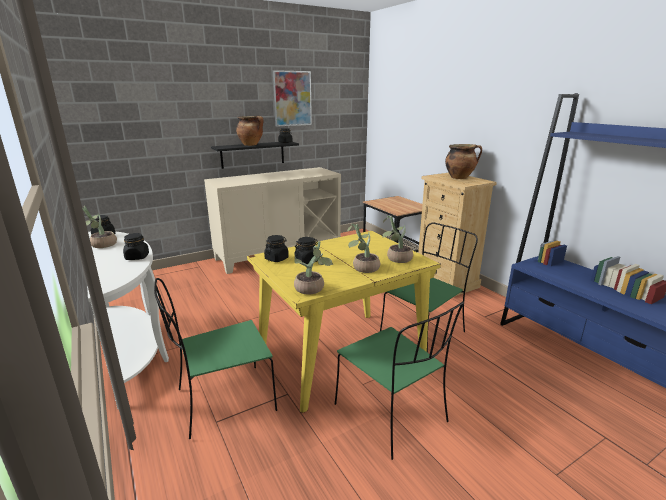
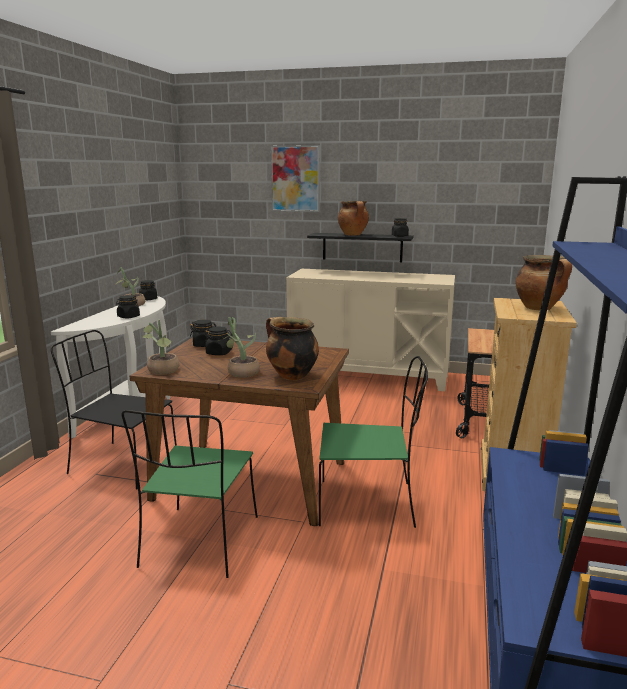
camera: 45 degrees right, 5 degrees down
(223, 401) = (121, 464): green chair -> black chair
(292, 98) = (422, 181): picture -> picture (295, 178)
(340, 356) = (249, 480): yellow dining table -> brown dining table
(396, 259) = (291, 375): potted plant -> cooking pot

